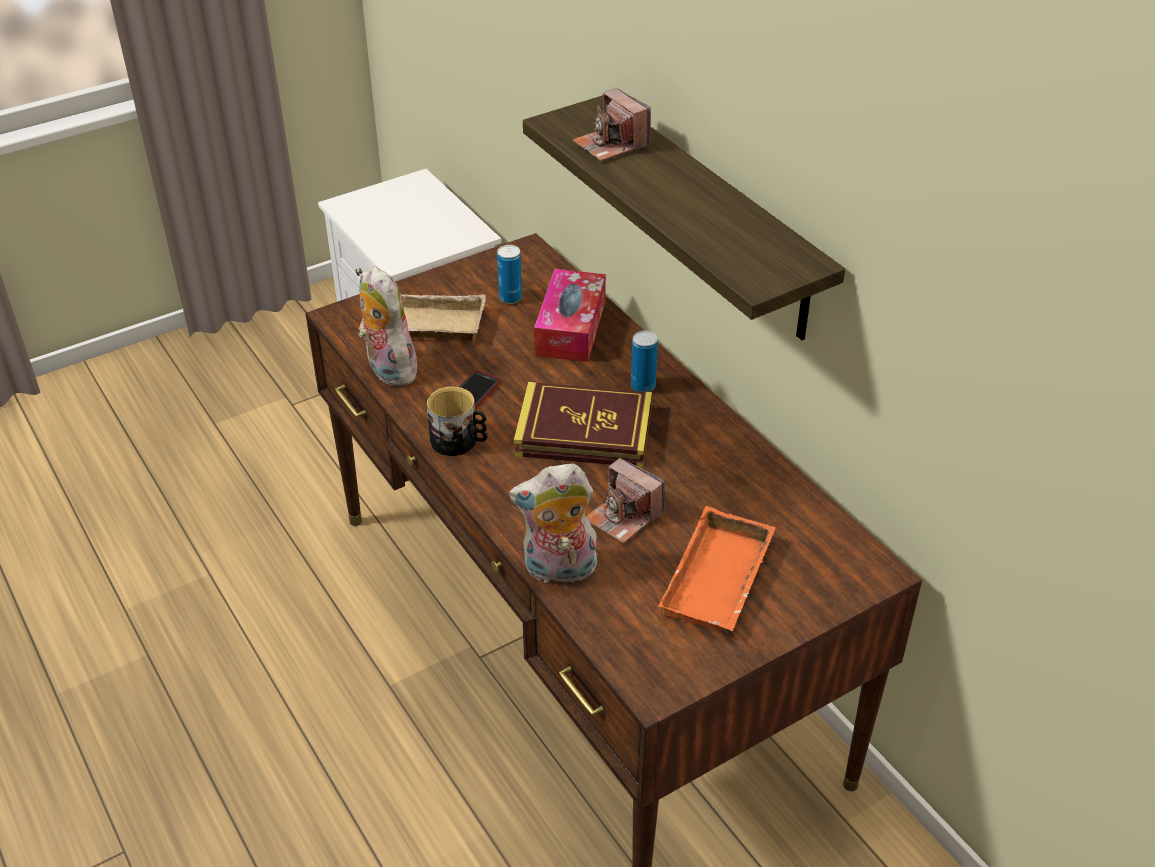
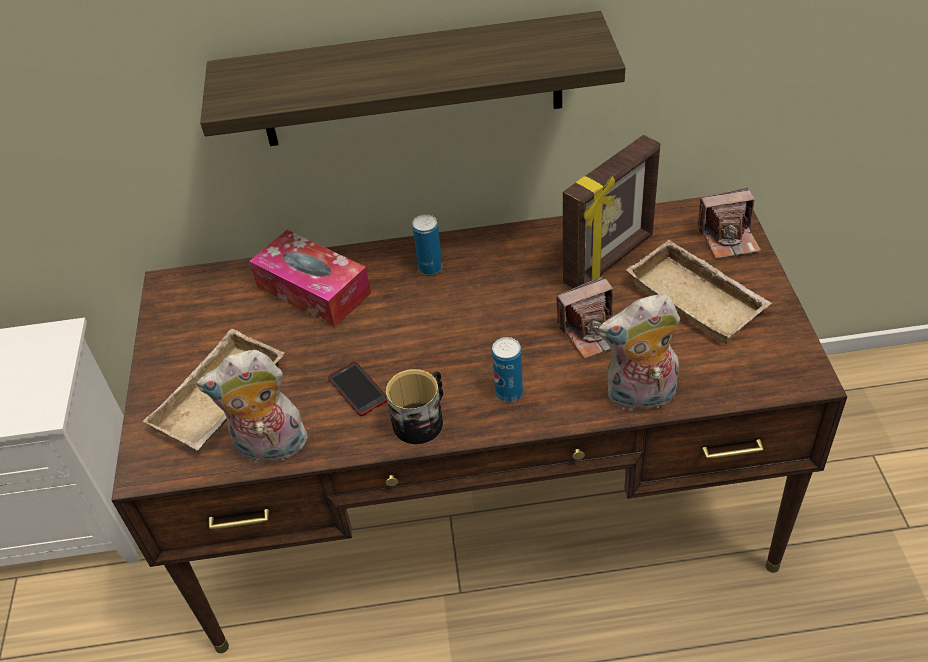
camera: 60 degrees left, 5 degrees up
(510, 298) = (232, 319): can -> can (509, 393)
(558, 571) = (640, 397): plush toy -> plush toy turned 60 degrees clockwise
(584, 432) = (466, 325): book -> none
(611, 144) = (304, 79): camera -> camera (728, 239)
(720, 581) = (699, 298): orange tray -> beige tray
(733, 502) = (610, 260): none -> picture frame

